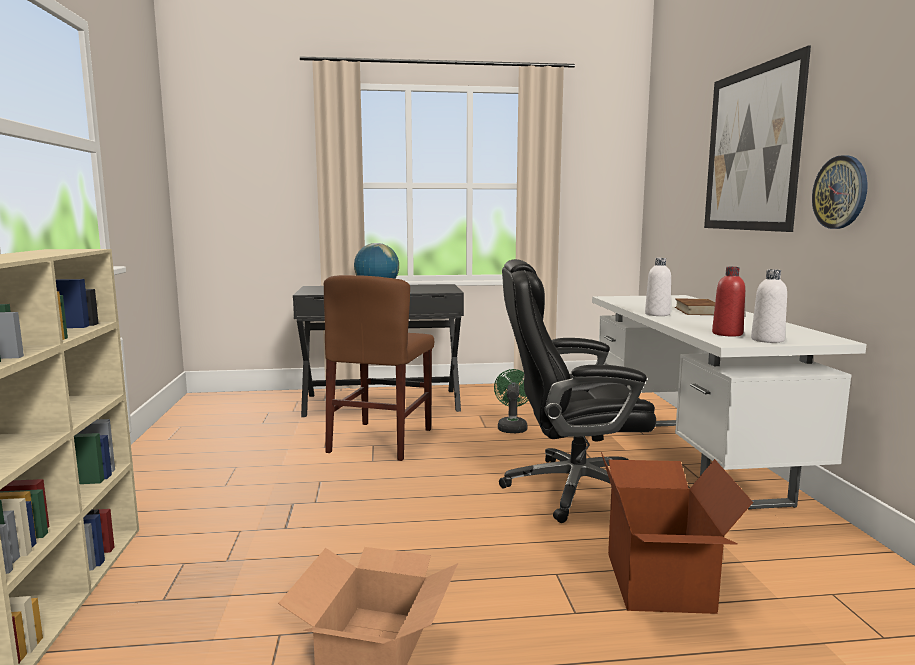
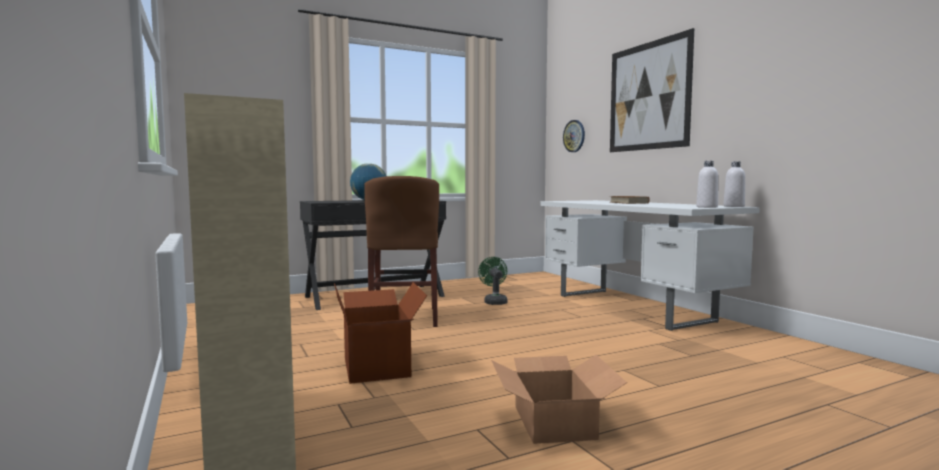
camera: 20 degrees left, 5 degrees down
(571, 489) = (578, 329): black office chair -> none
(657, 314) = (610, 203): white bottle -> white bottle (733, 206)
(661, 582) = (689, 364): cardboard box -> cardboard box (378, 367)
(727, 334) = (677, 206): red bottle -> none
(840, 192) = (726, 117): wall clock -> wall clock (574, 136)

